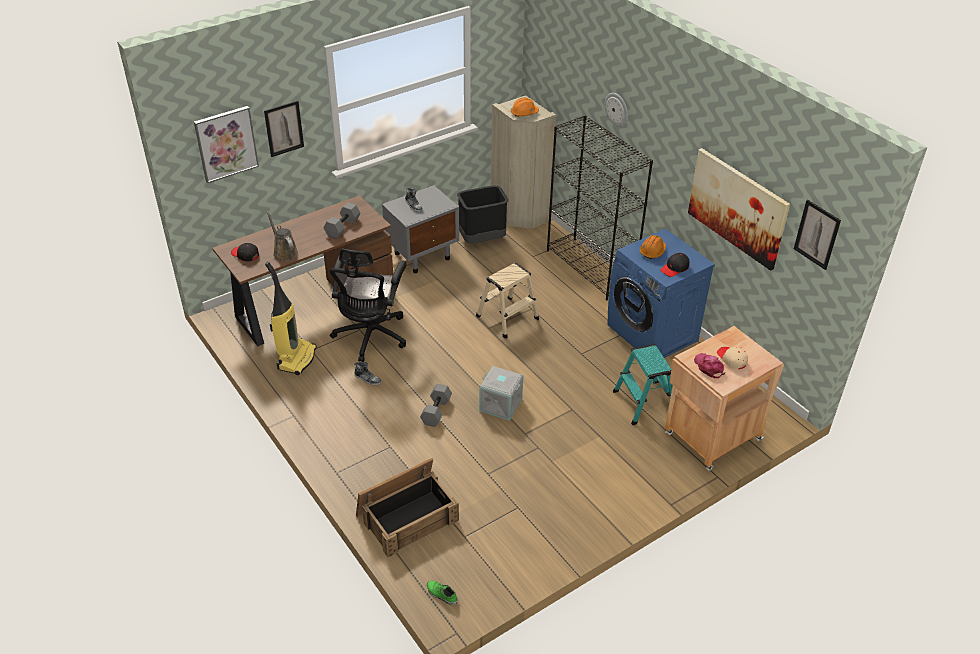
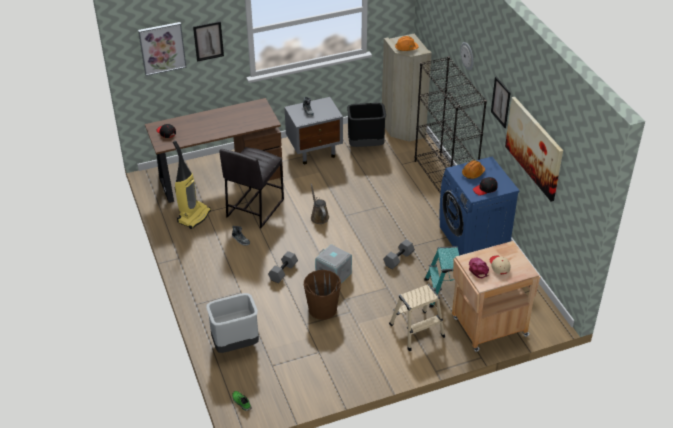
camera: 15 degrees right, 0 degrees up
(284, 252) = (194, 134): brown watering can -> brown watering can (319, 216)
(343, 227) = (244, 121): grey dumbbell -> grey dumbbell (399, 259)
(371, 336) = (254, 208): office chair -> grey stool
(407, 516) = (236, 344): crate -> grey trash can
(503, 450) = (322, 309): none -> brown bucket
(507, 317) = (363, 209): beige step ladder -> beige step ladder (416, 330)
(817, 234) = (578, 177): picture -> picture (501, 102)

